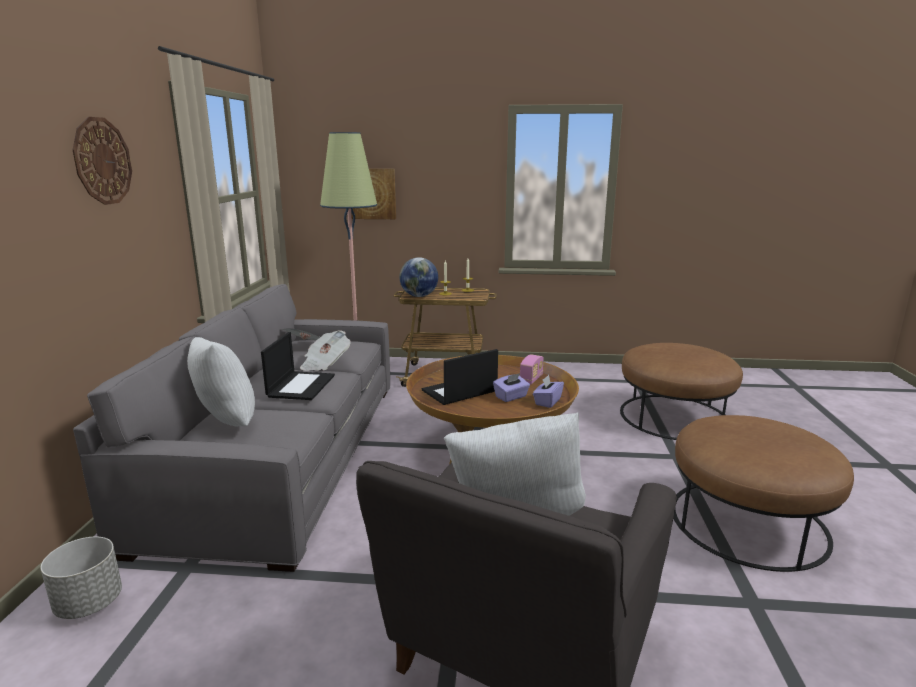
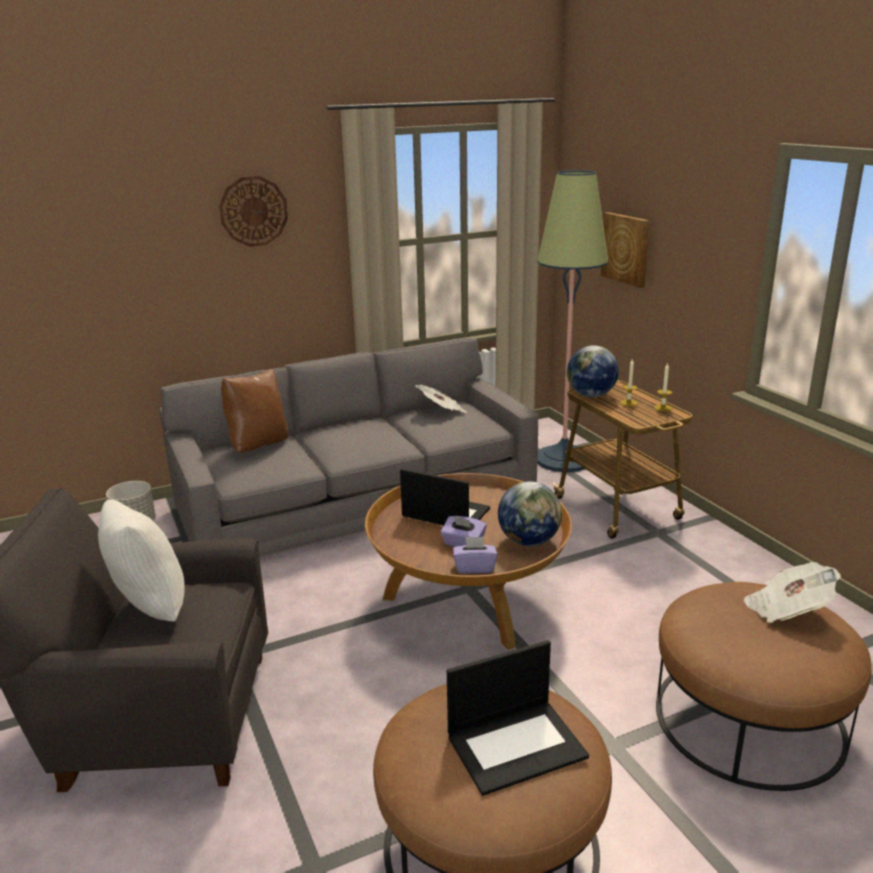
camera: 60 degrees right, 5 degrees up
(225, 422) = (258, 446): white pillow -> brown pillow
(301, 385) = (351, 442): laptop -> laptop (517, 745)
(325, 364) = (411, 433): newspaper -> newspaper (787, 610)
(531, 379) = (529, 541): radio -> globe

